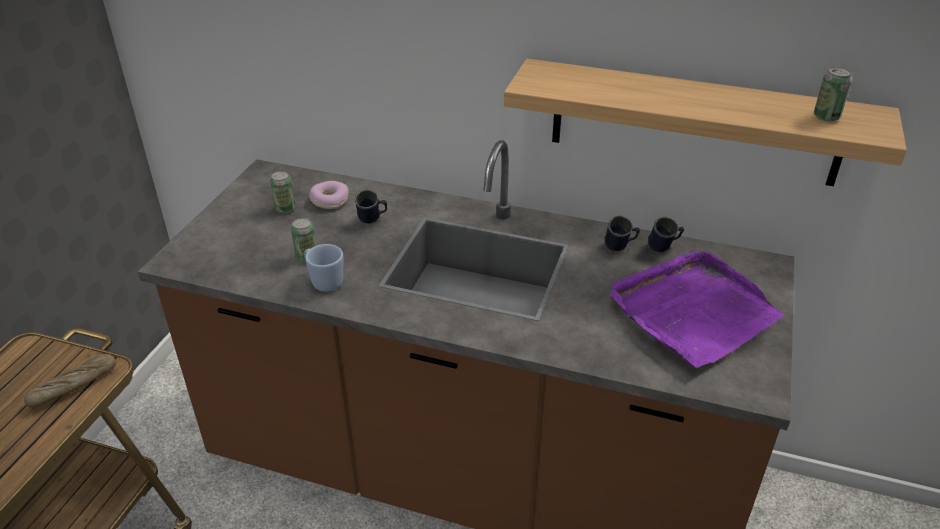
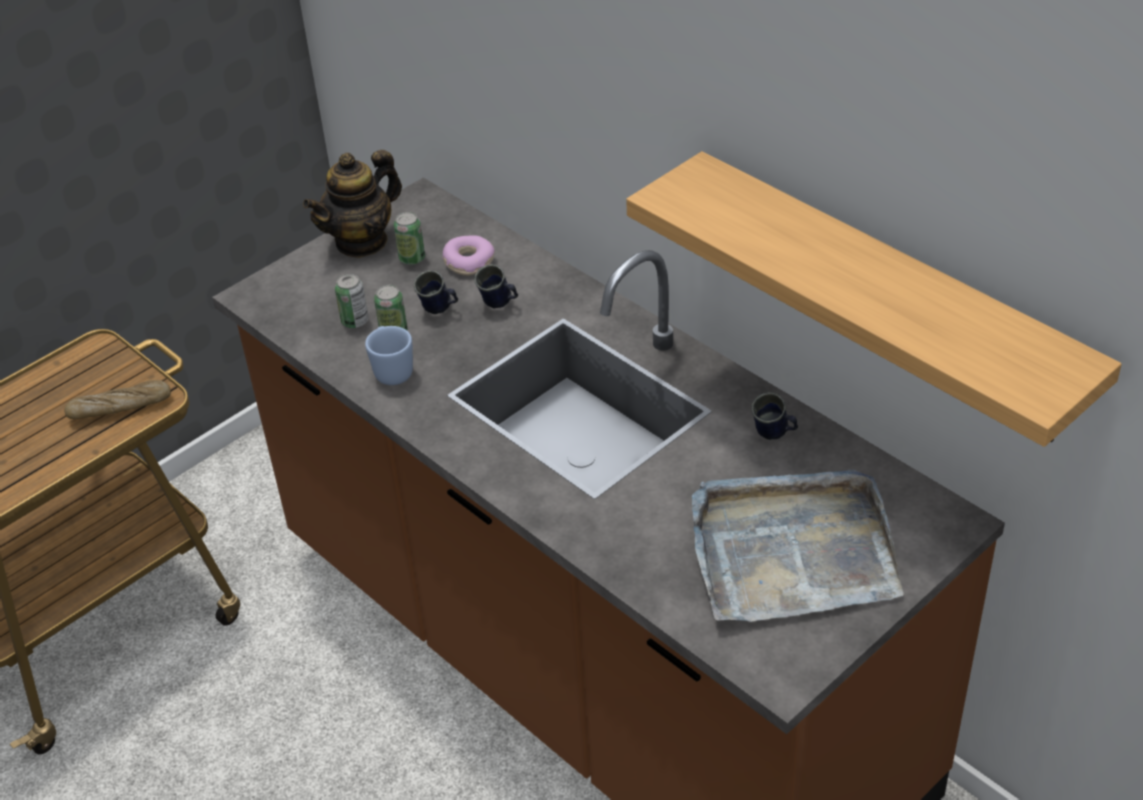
camera: 30 degrees right, 5 degrees up
(238, 206) = (361, 241): none -> teapot
(664, 248) = (832, 455): blue mug -> blue mug (439, 310)
(693, 312) = (791, 551): purple tray -> grey tray
(826, 117) = (996, 349): can -> can (355, 321)

